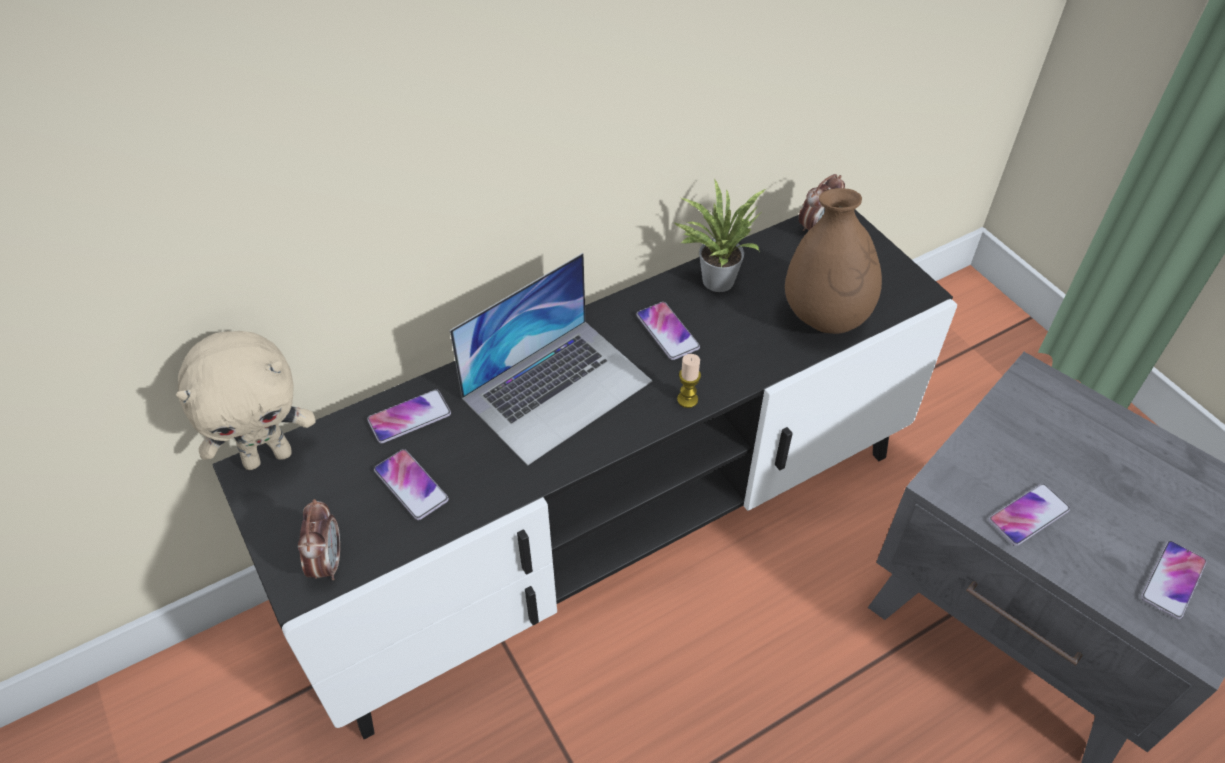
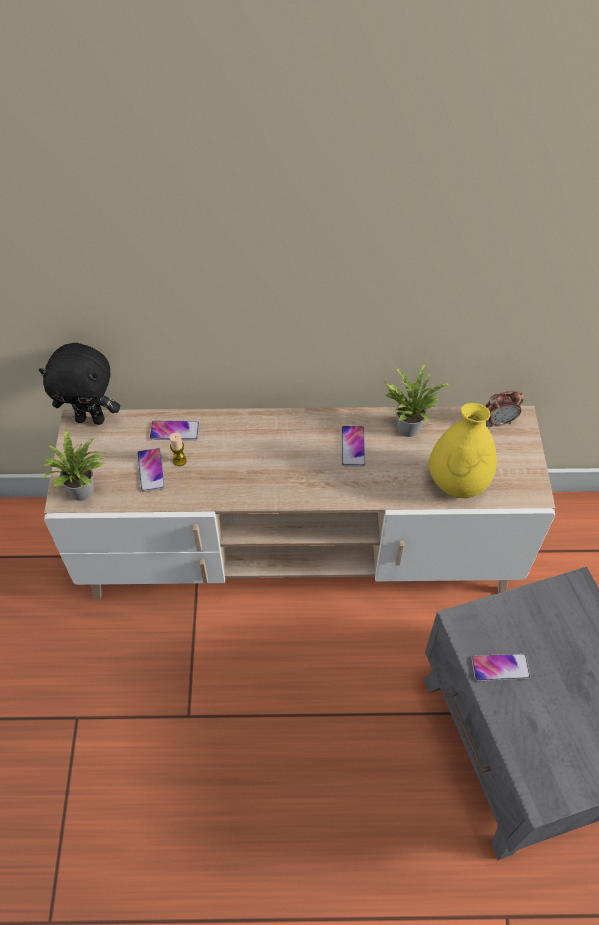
camera: 30 degrees right, 5 degrees up
(268, 455) = (91, 418): beige plush toy -> black plush toy
(327, 562) = (84, 492): alarm clock -> potted plant
(557, 389) = (265, 452): laptop -> none
(611, 529) = (299, 551): black tv stand -> beige tv stand
(687, 399) = (334, 494): candle -> candle (179, 460)
(825, 317) = (457, 482): brown vase -> yellow vase
(1173, 580) = (561, 754): phone -> none

